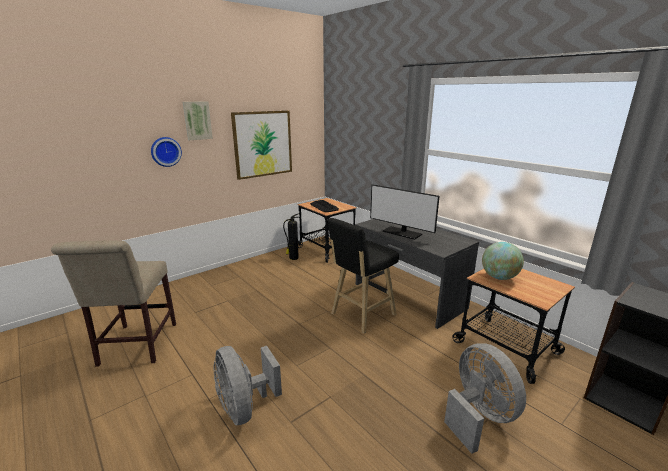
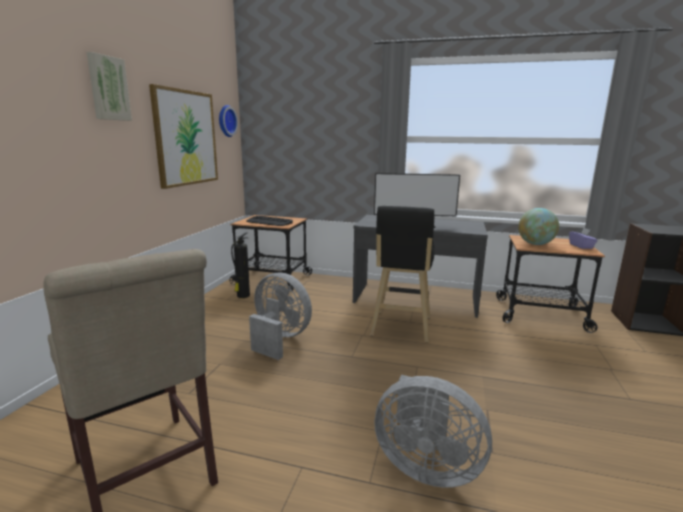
camera: 35 degrees left, 5 degrees down
(165, 151) = (65, 134): wall clock -> wall clock (225, 121)
(478, 416) = (602, 369): grey fan -> grey fan (279, 339)
(547, 292) = (581, 246): none -> purple tissue box

